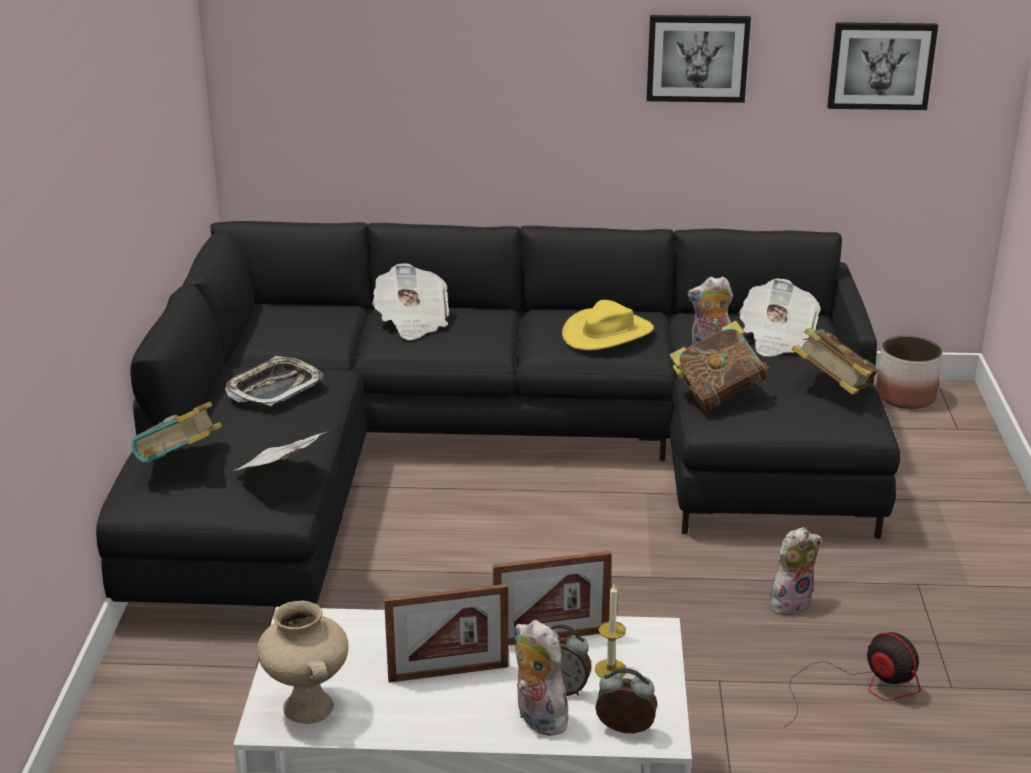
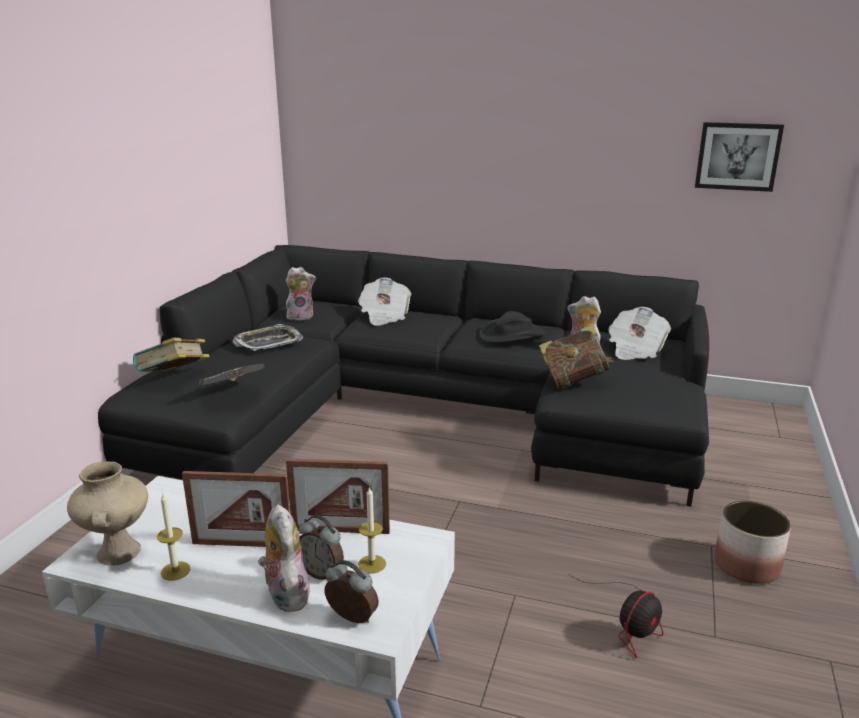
camera: 15 degrees right, 5 degrees down
(393, 716) = (175, 571): none -> candle
(607, 333) = (512, 334): yellow hat -> black hat
(697, 58) = (599, 146): picture -> none
(790, 602) = (598, 543): plush toy -> plush toy (301, 316)
(832, 389) = (665, 385): book -> none
(859, 688) = (631, 622): fan -> fan turned 75 degrees clockwise
(905, 396) = (744, 411): planter -> planter (747, 565)

